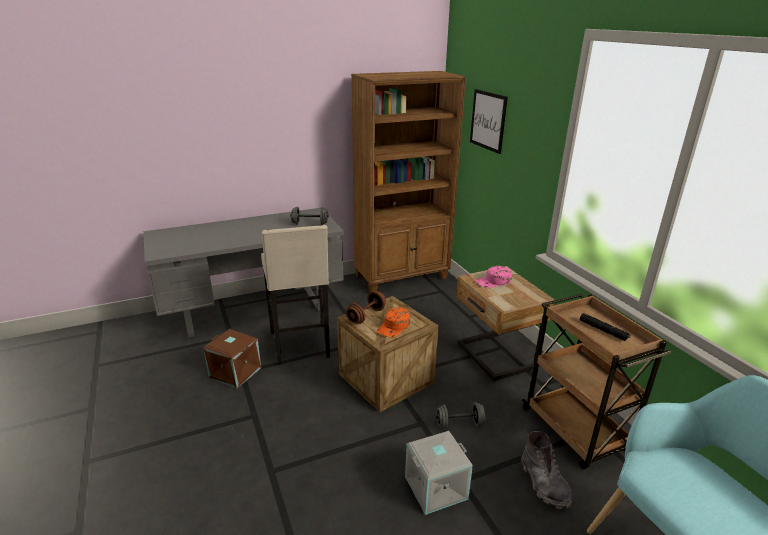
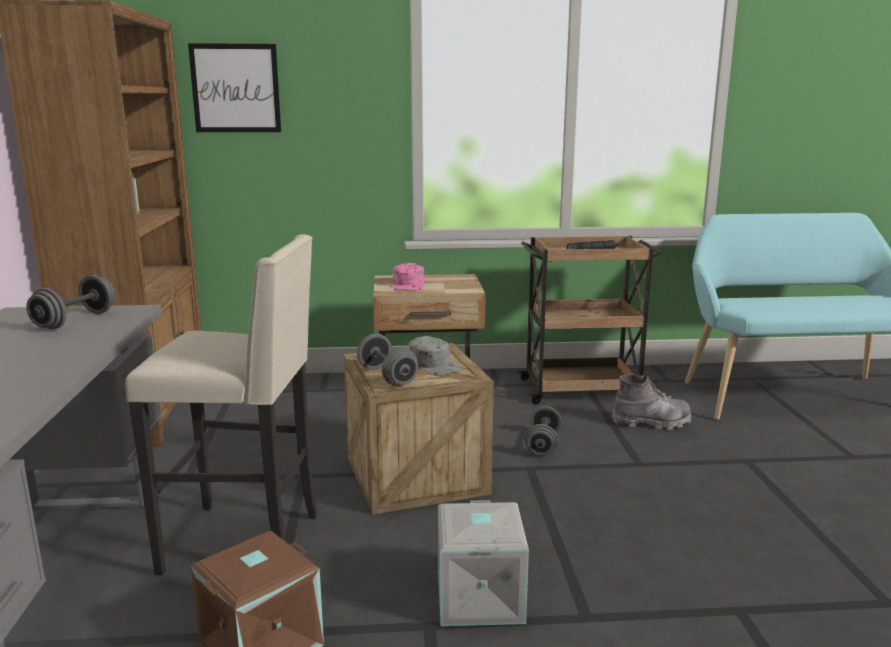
camera: 70 degrees left, 10 degrees down
(366, 316) = (387, 376): brown dumbbell -> grey dumbbell
(394, 327) = (435, 364): orange cap -> grey cap
(435, 487) = (646, 481): grey storage box -> grey storage box (477, 597)

